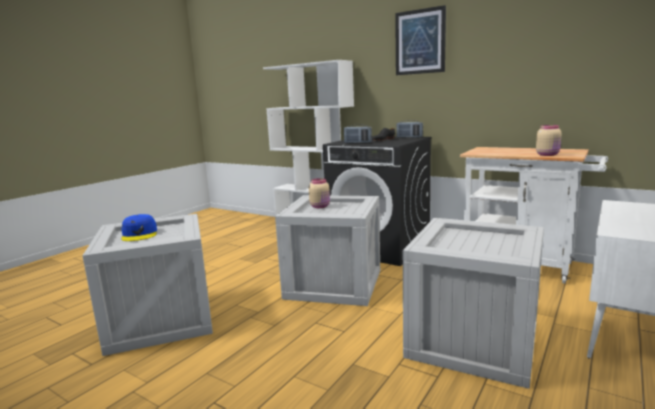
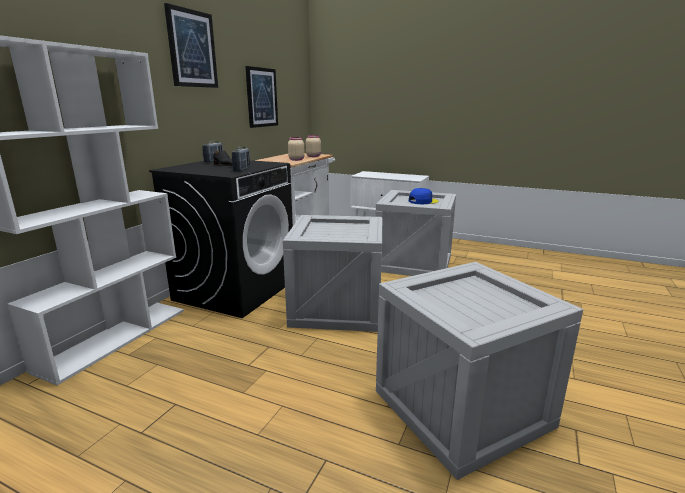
camera: 100 degrees left, 5 degrees up
(140, 234) = (473, 308): blue cap -> blue cap (423, 201)
(320, 206) = (326, 235): beige jar -> beige jar (296, 159)
(525, 75) = (261, 97): none -> picture

